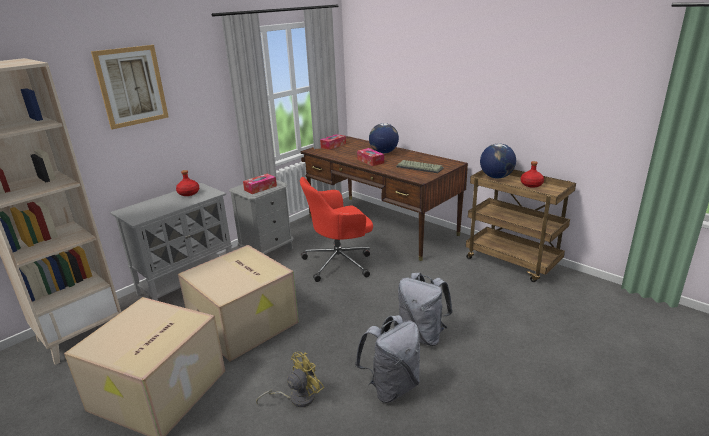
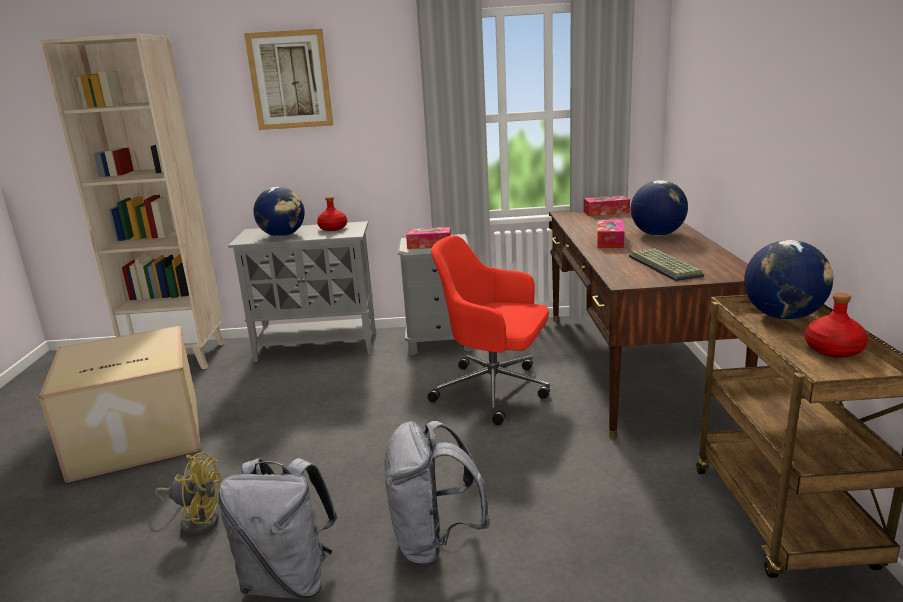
camera: 45 degrees right, 5 degrees down
(162, 207) = (283, 235): none -> globe
(245, 323) = (293, 411): cardboard box -> none

